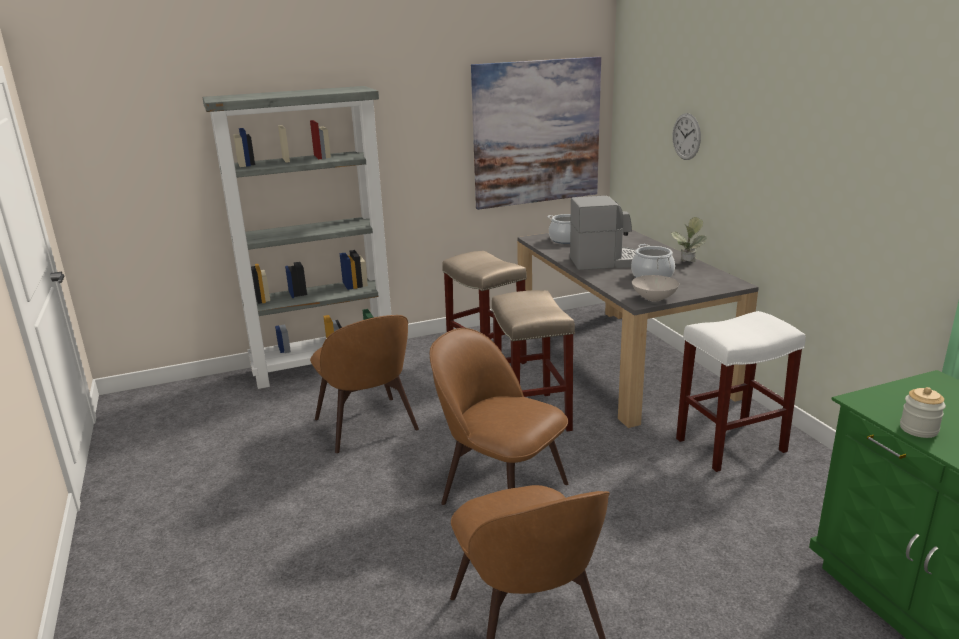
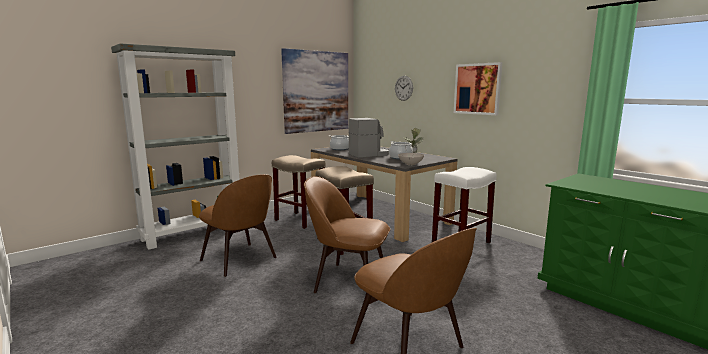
camera: 20 degrees left, 10 degrees down
(802, 164) = (477, 89): none -> picture
(918, 429) = (599, 190): jar -> none

